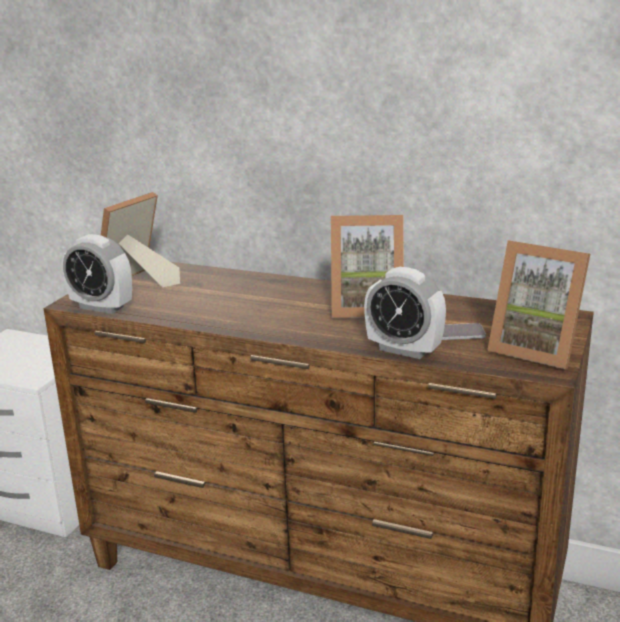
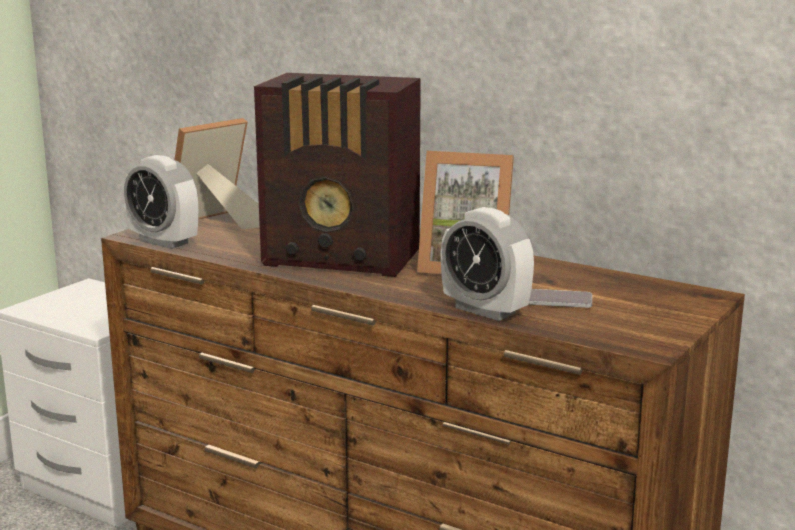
camera: 10 degrees right, 5 degrees down
(264, 310) = (344, 259): none -> radio
(536, 349) = (648, 324): picture frame -> none

